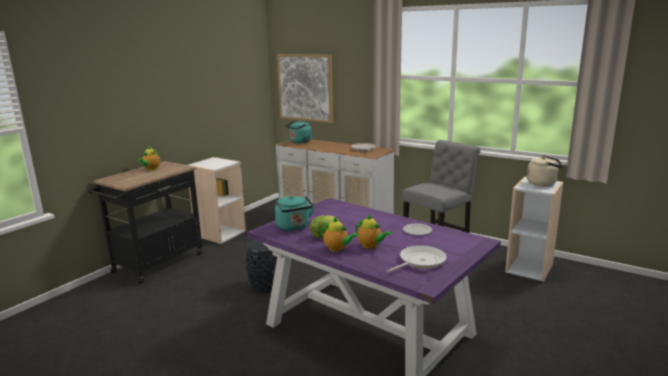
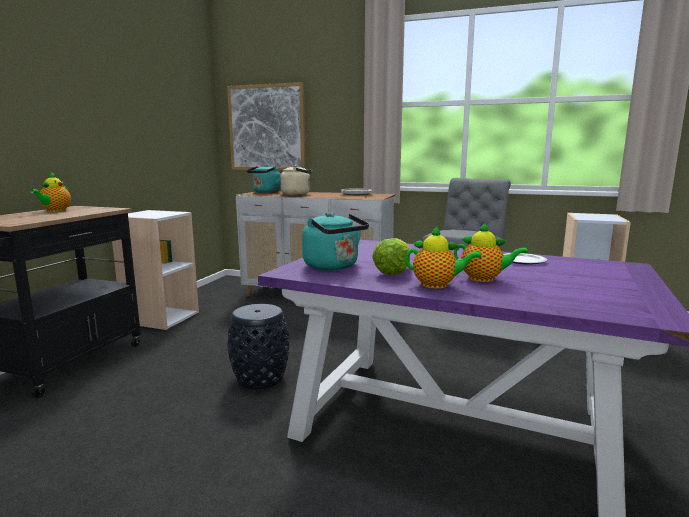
camera: 15 degrees left, 5 degrees down
(420, 261) = (589, 290): frying pan -> none
(543, 183) = (600, 215): beige kettle -> beige kettle (298, 194)

